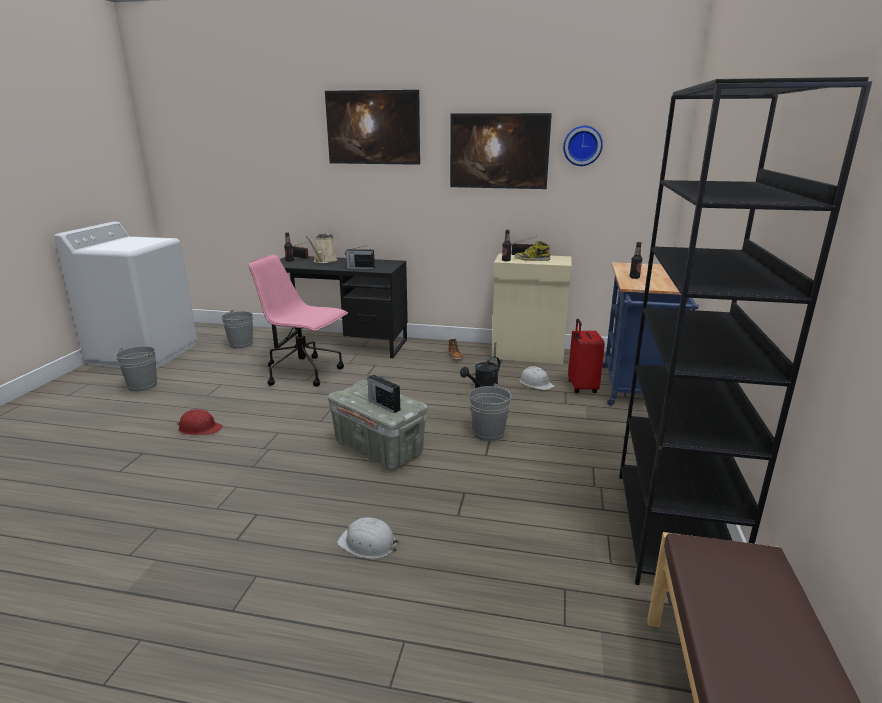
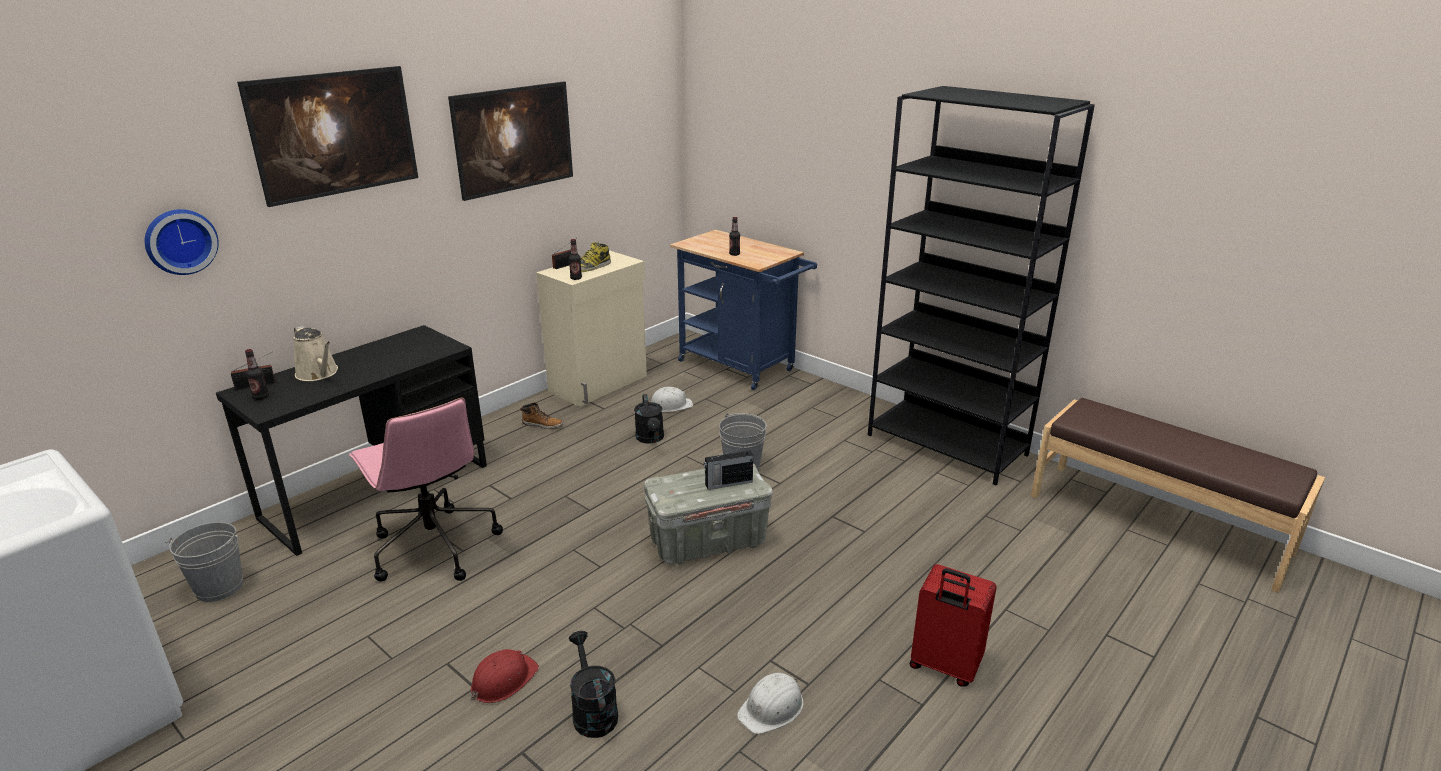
camera: 60 degrees left, 5 degrees up
(142, 386) = (243, 735): grey bucket -> none
(181, 463) = (592, 711): none -> black watering can
(304, 372) = (433, 546): pink office chair -> pink office chair turned 90 degrees counterclockwise
(360, 268) = (410, 359): radio -> none
(368, 544) = (873, 595): white hard hat -> white hard hat (772, 708)
(581, 387) = (706, 388): red suitcase -> red suitcase (944, 667)
(582, 146) = (598, 116): wall clock -> wall clock (180, 241)

